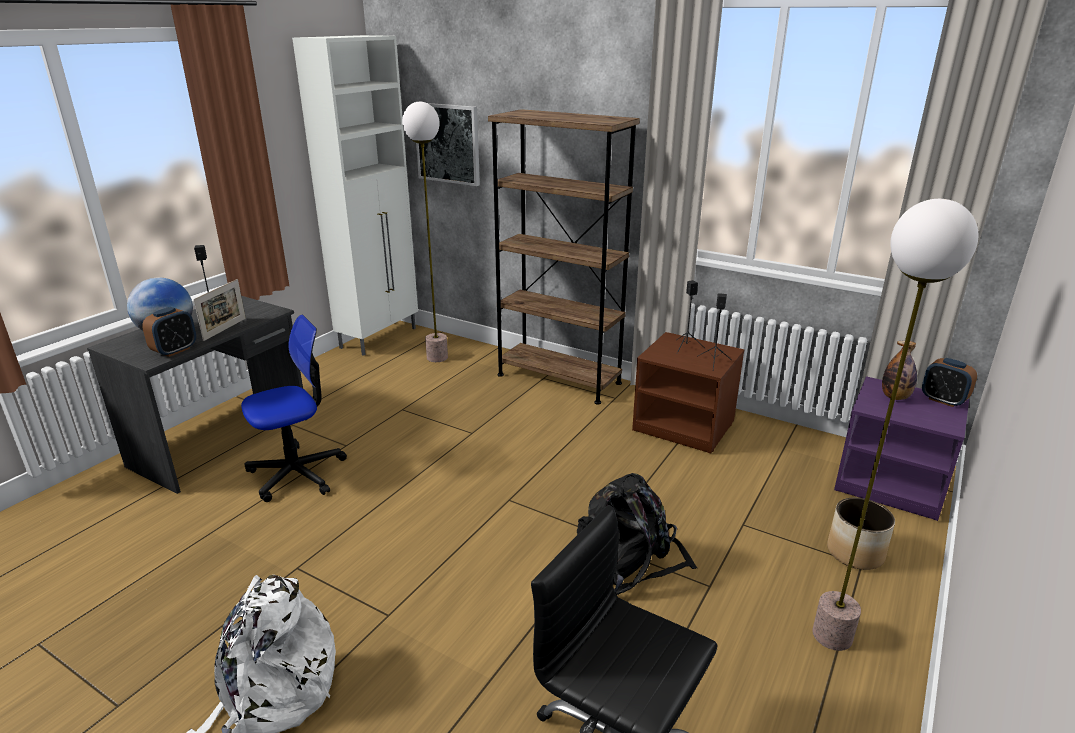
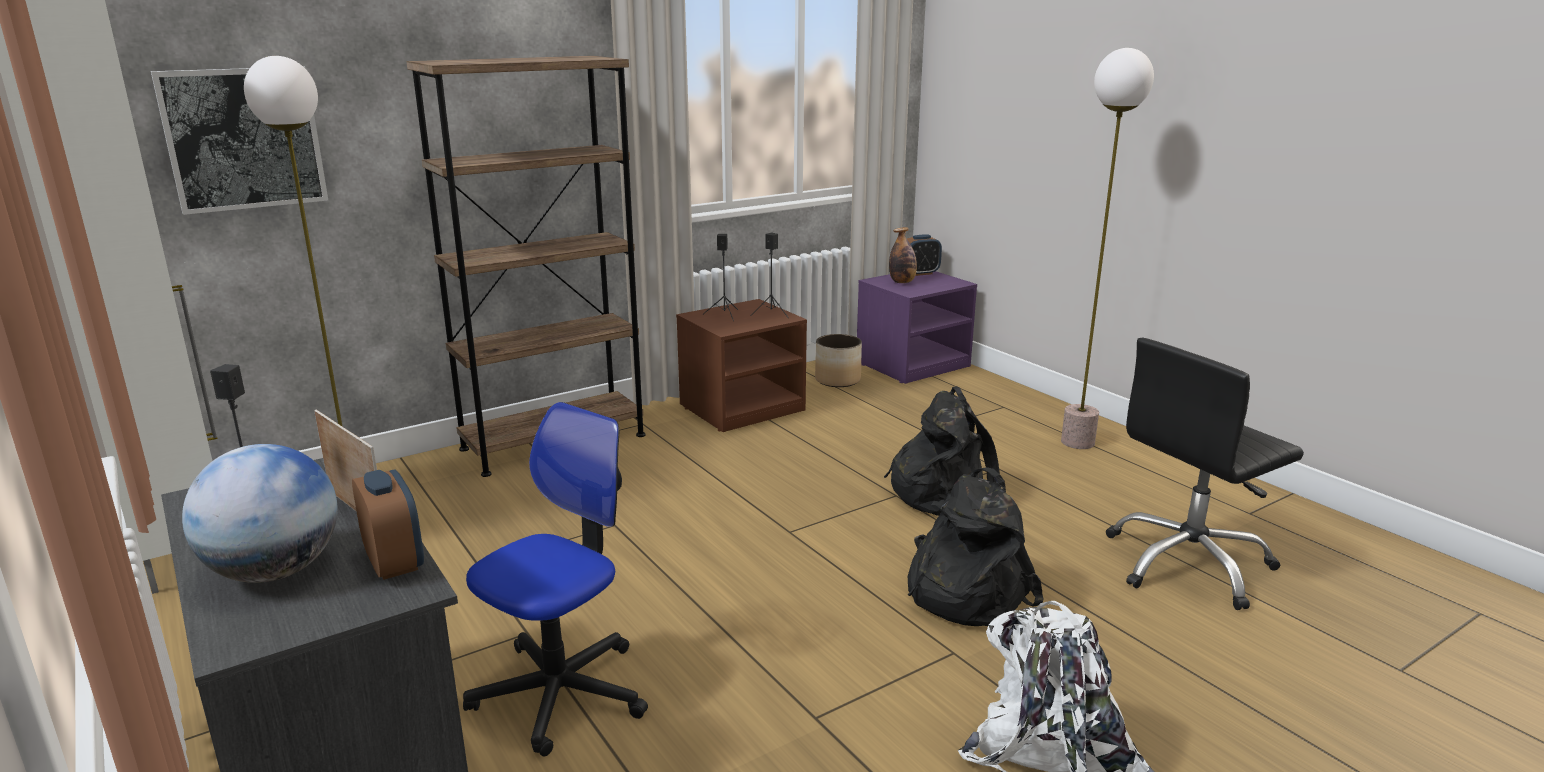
camera: 65 degrees left, 5 degrees down
(297, 473) = (561, 692): office chair -> office chair turned 45 degrees clockwise
(473, 605) = (964, 592): none -> black backpack
(855, 553) = (989, 404): planter -> planter (837, 380)

